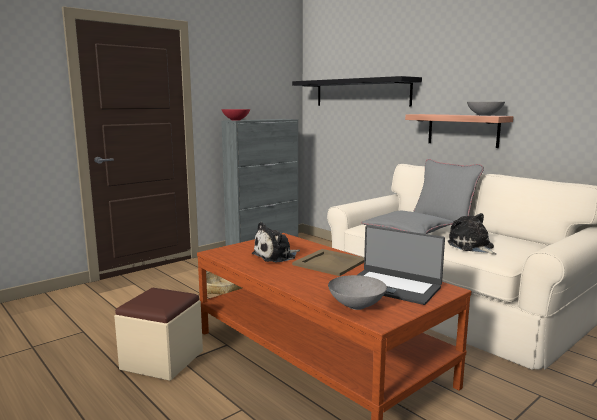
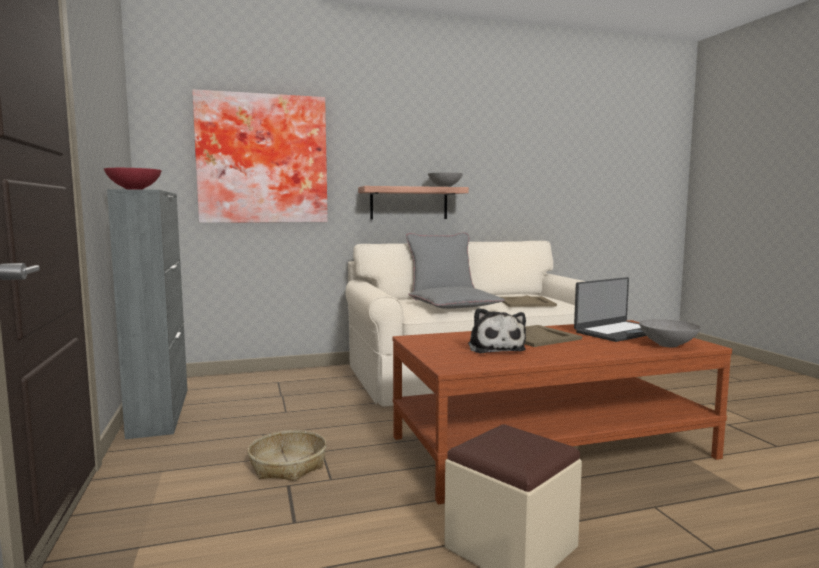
camera: 65 degrees left, 5 degrees down
(361, 93) = (262, 159): black shelf -> picture
(472, 246) = (526, 302): plush toy -> beige tray

